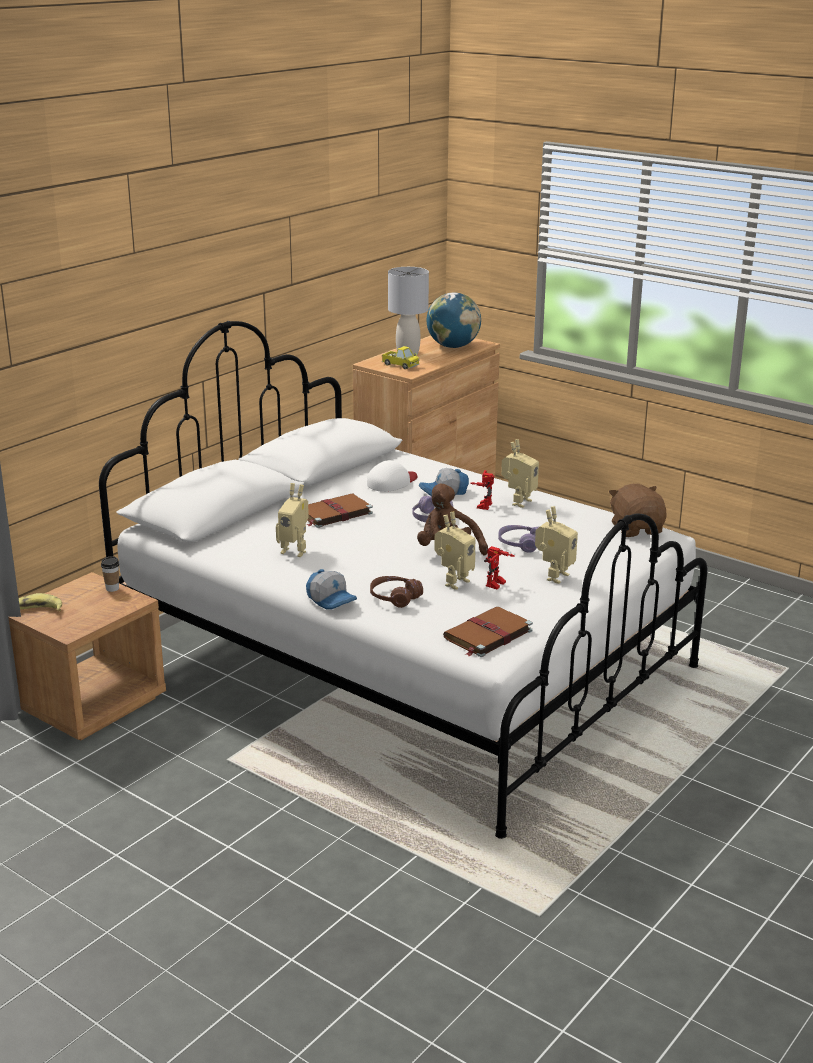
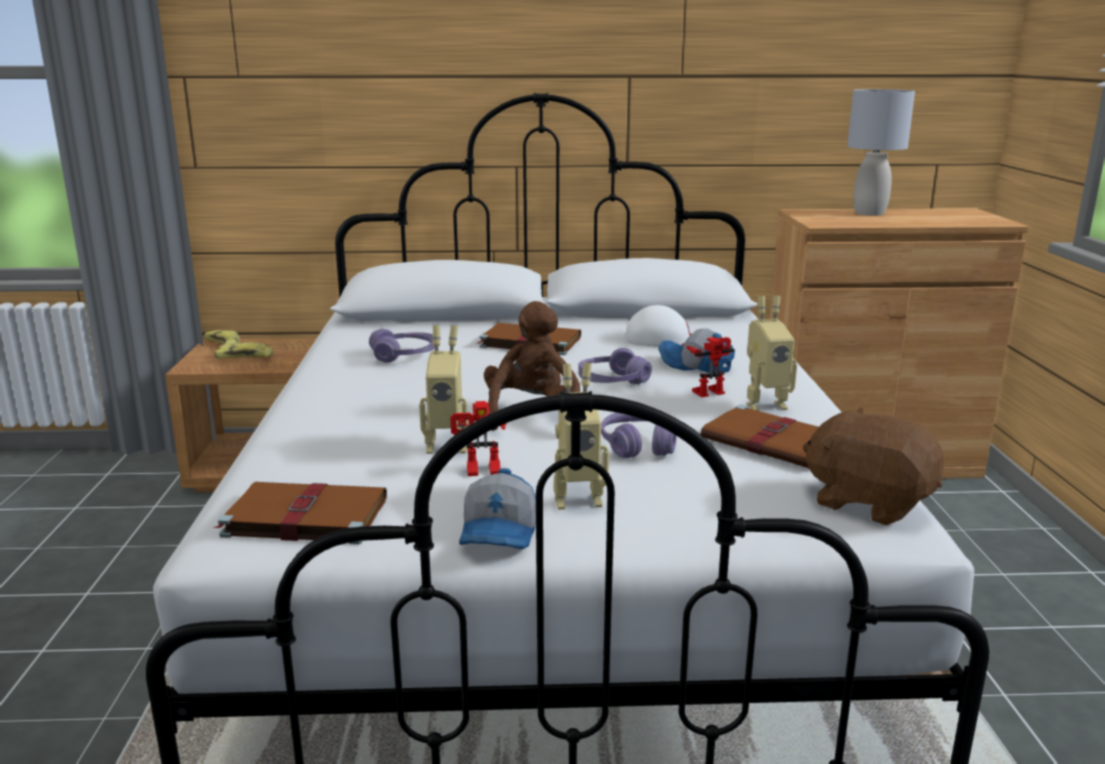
camera: 50 degrees right, 5 degrees down
(89, 610) = (245, 359): none -> banana
(112, 588) = (300, 352): cup -> none
(295, 551) = (403, 356): toy robot -> purple headphones
(332, 600) = (298, 405): cap -> cap (501, 532)
(394, 598) = (348, 431): brown headphones -> none
(400, 365) = (829, 218): toy truck -> none
(453, 346) = (949, 218): globe -> none
(561, 519) = (774, 443): none -> brown book
(637, 529) = (868, 502): brown plush toy -> brown plush toy turned 90 degrees counterclockwise

